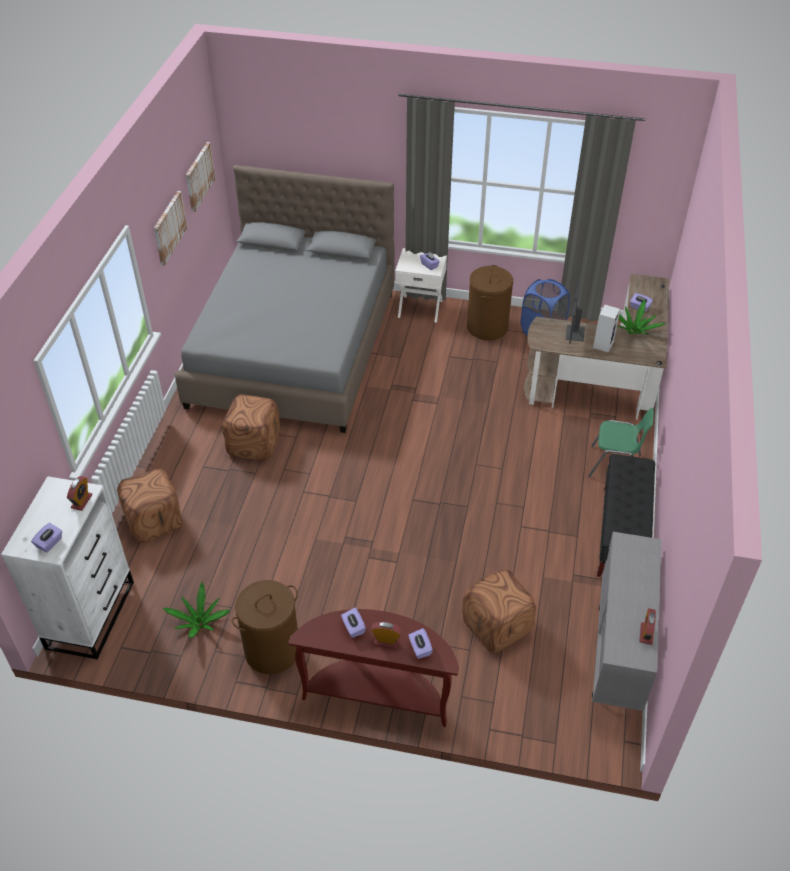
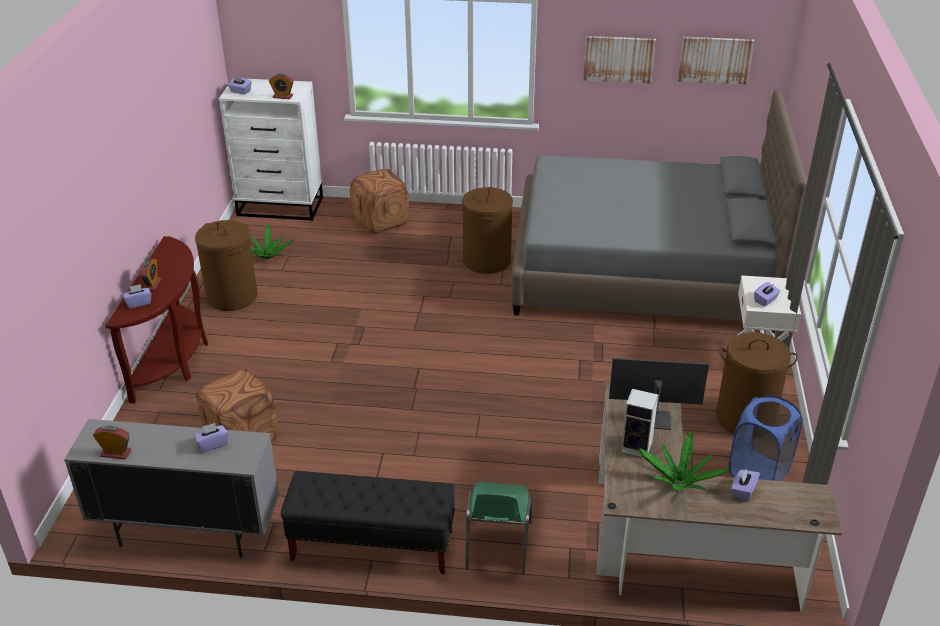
camera: 85 degrees right, 10 degrees down
(254, 443) = (487, 261): brown ottoman -> brown laundry basket
(353, 628) = (171, 266): purple tissue box -> purple tissue box (212, 444)

